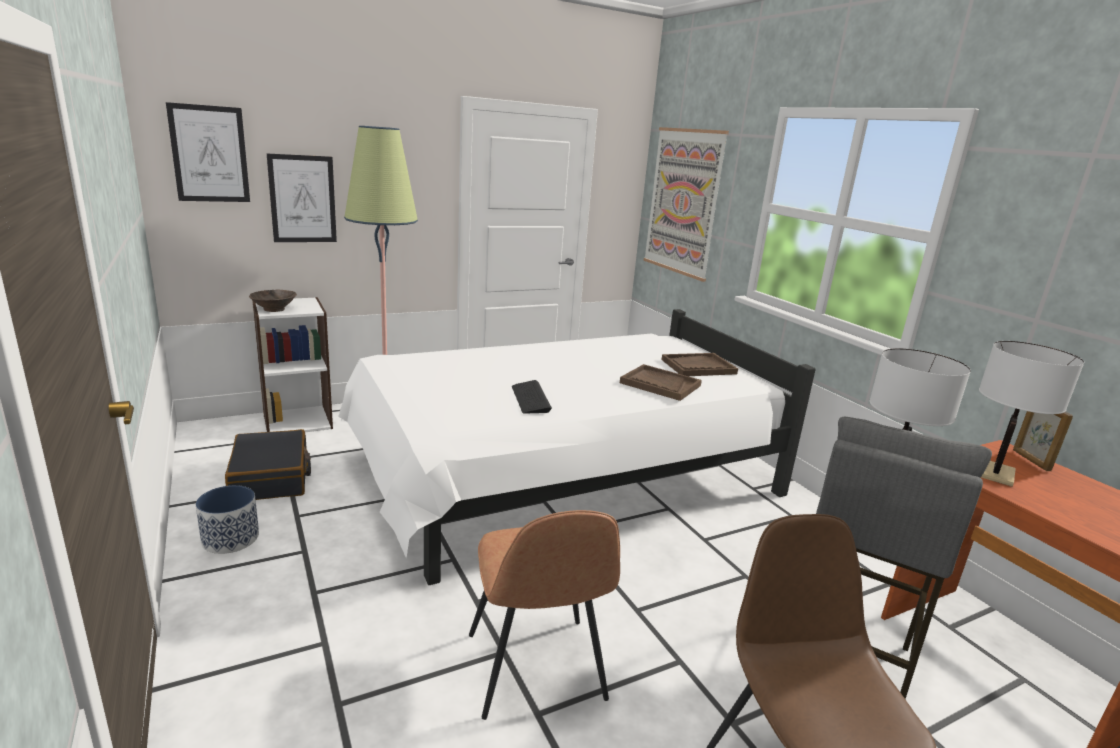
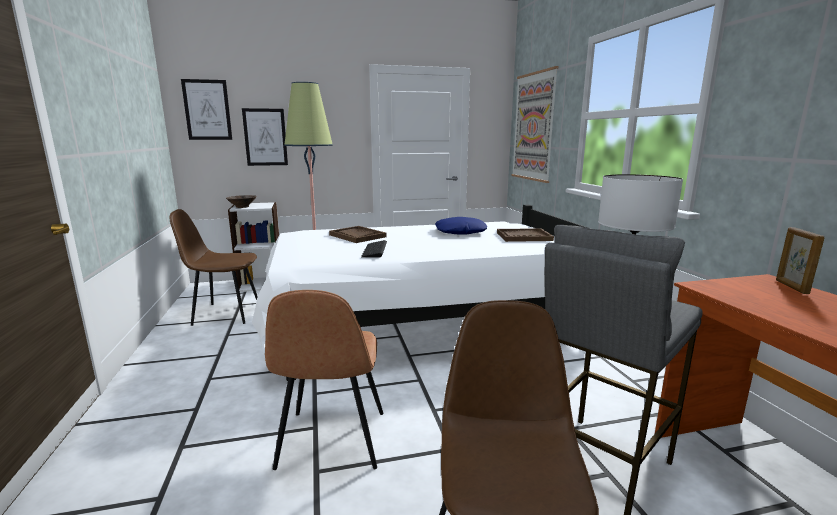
camera: 15 degrees right, 5 degrees down
(231, 539) = (179, 345): planter -> none
(271, 478) = (225, 313): black suitcase -> brown chair
(614, 358) = (460, 232): none -> blue pillow
(660, 384) = (483, 245): brown tray -> brown tray (357, 236)
(995, 474) = (742, 293): white table lamp -> none

